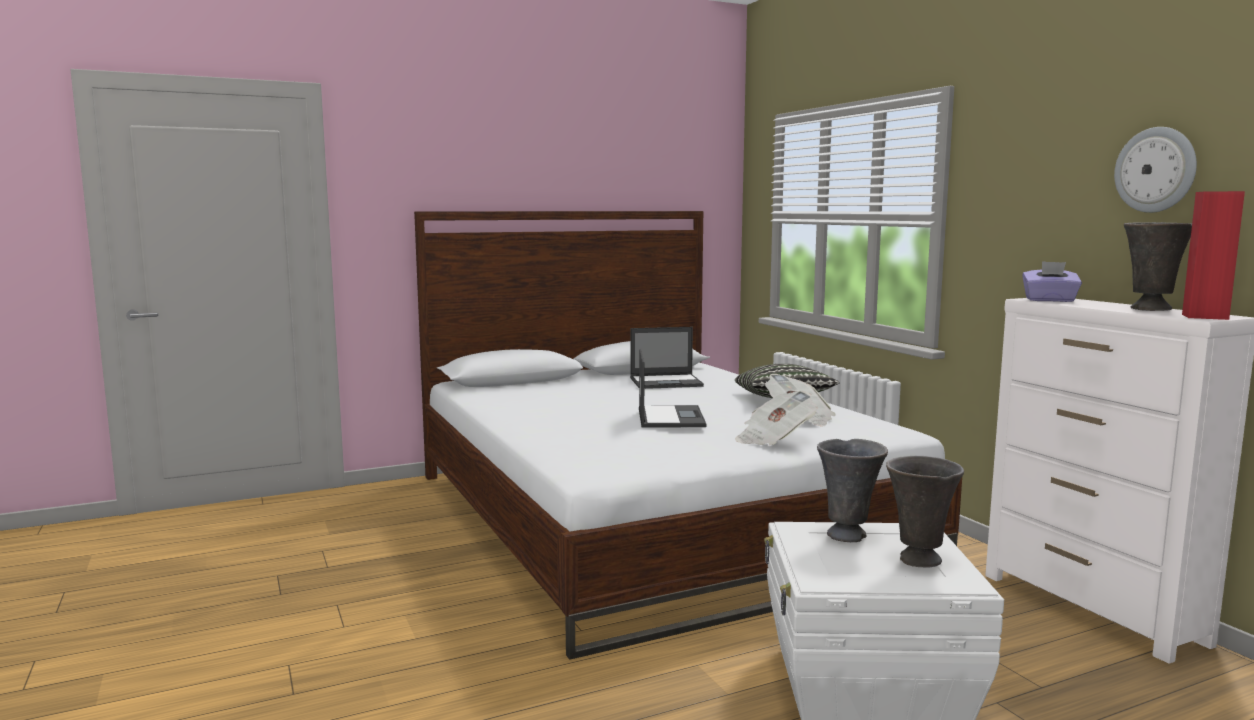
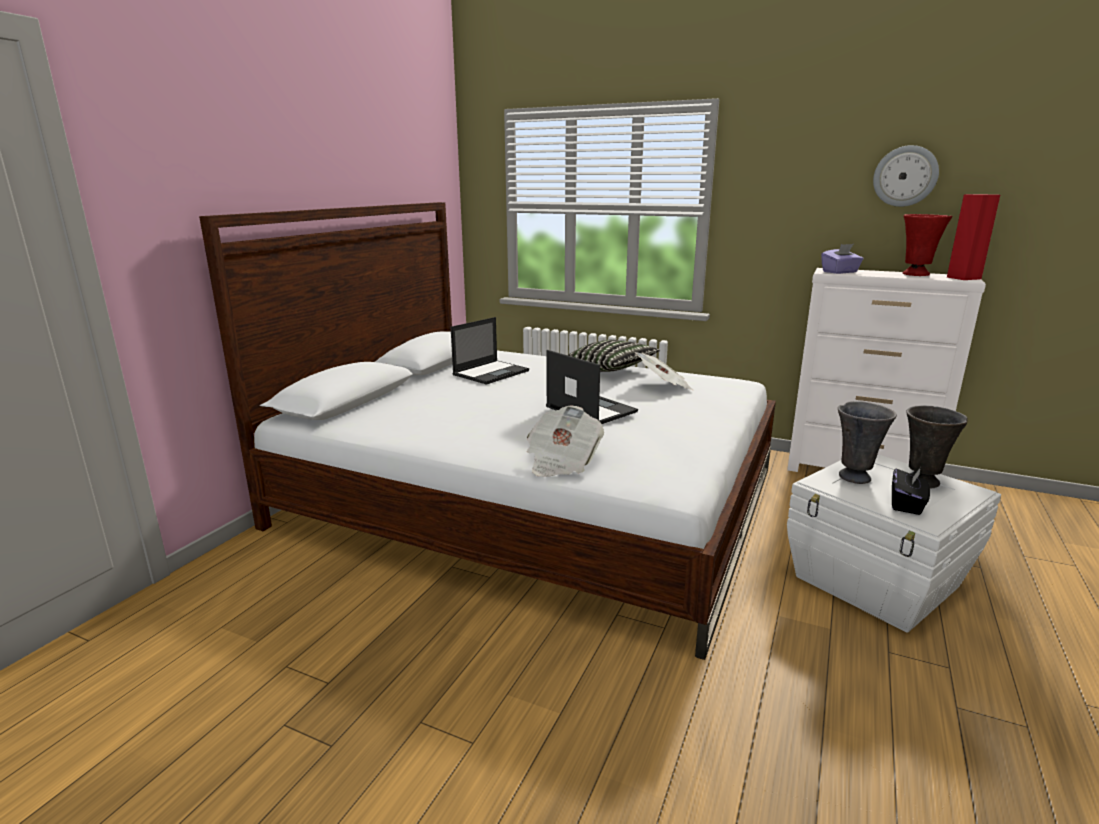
camera: 40 degrees left, 10 degrees up
(774, 439) = (695, 410): newspaper -> newspaper (561, 462)
(840, 566) = (906, 504): none -> black tissue box
(1150, 309) = (916, 275): grey vase -> red vase

